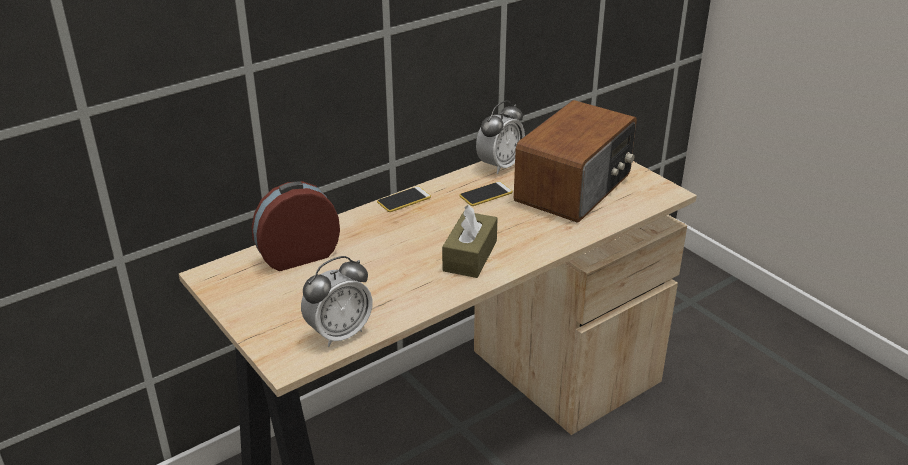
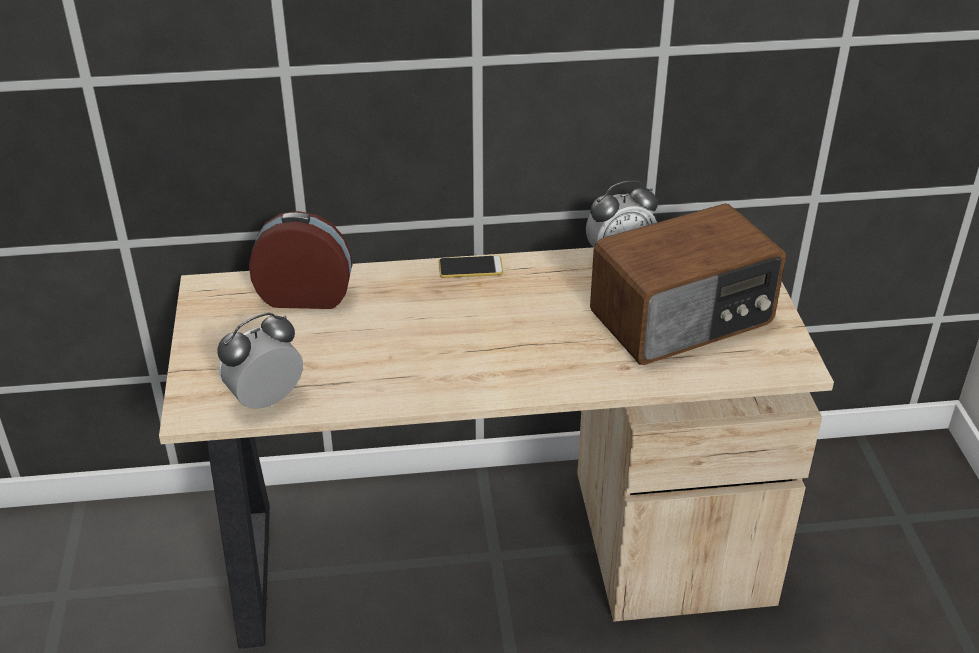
camera: 30 degrees right, 5 degrees up
(339, 333) = (266, 399): alarm clock -> alarm clock turned 150 degrees clockwise
(470, 256) = (478, 361): brown tissue box -> none
(486, 194) = (568, 291): phone -> none

